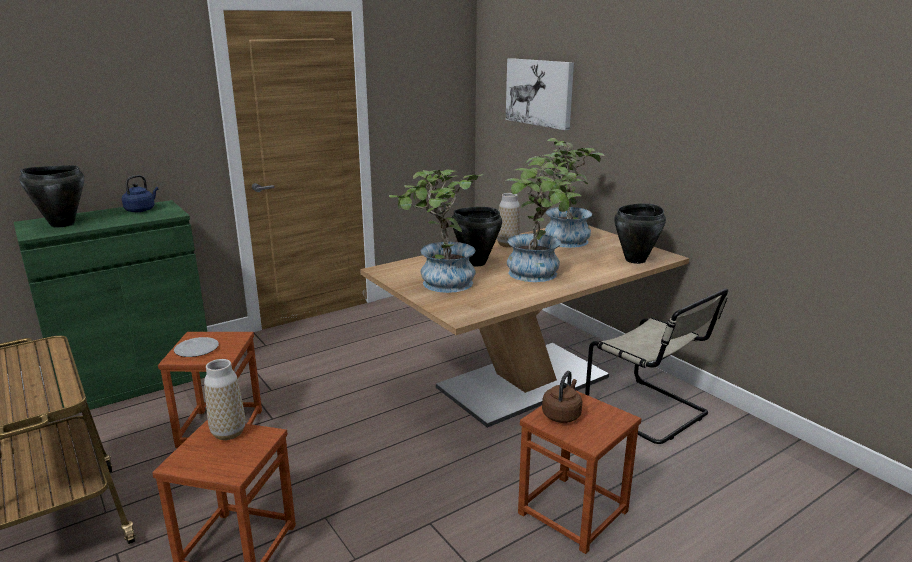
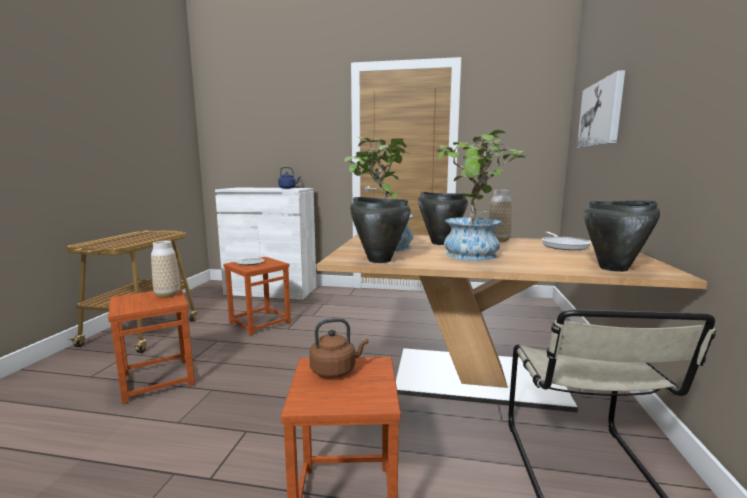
camera: 45 degrees right, 10 degrees down
(62, 224) = (245, 188): black cooking pot -> black cooking pot (379, 260)
(136, 380) = (271, 291): green cabinet -> white cabinet
(562, 239) = (563, 245): potted plant -> frying pan

